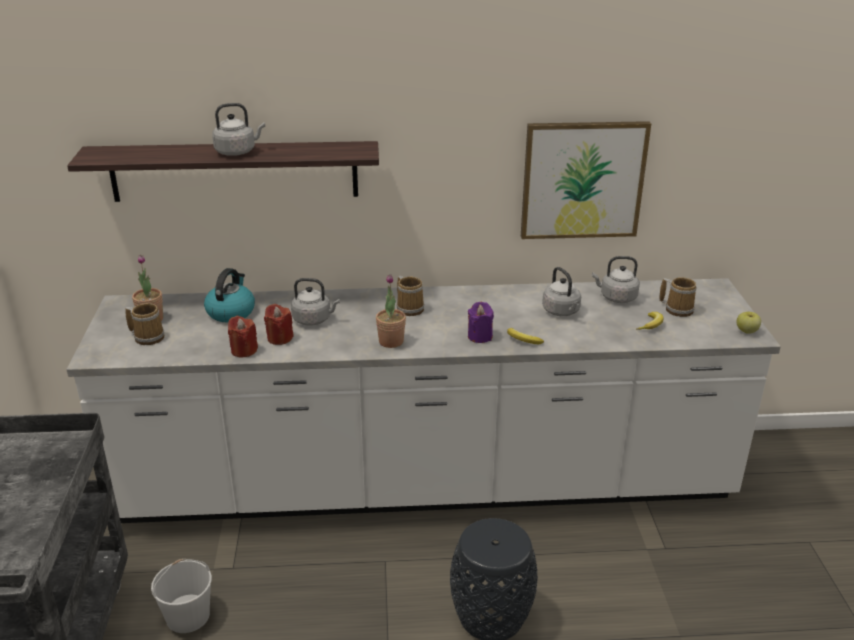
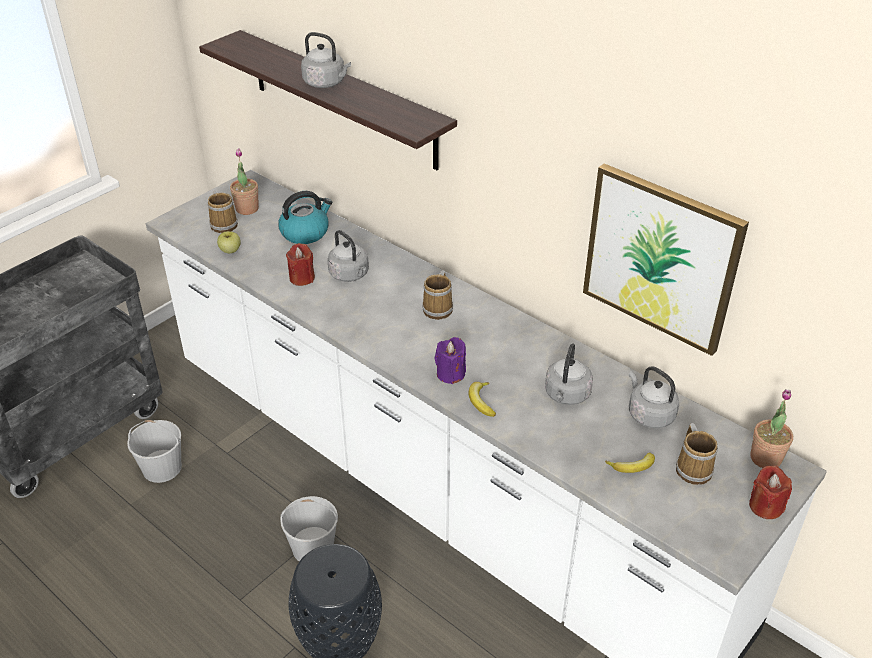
camera: 45 degrees right, 10 degrees up
(244, 350) = (263, 274): red candle -> red candle (765, 506)
(391, 341) = (374, 333): potted plant -> potted plant (765, 458)
(394, 578) = (313, 547): none -> white bucket
(746, 331) = (728, 545): apple -> apple (230, 250)

